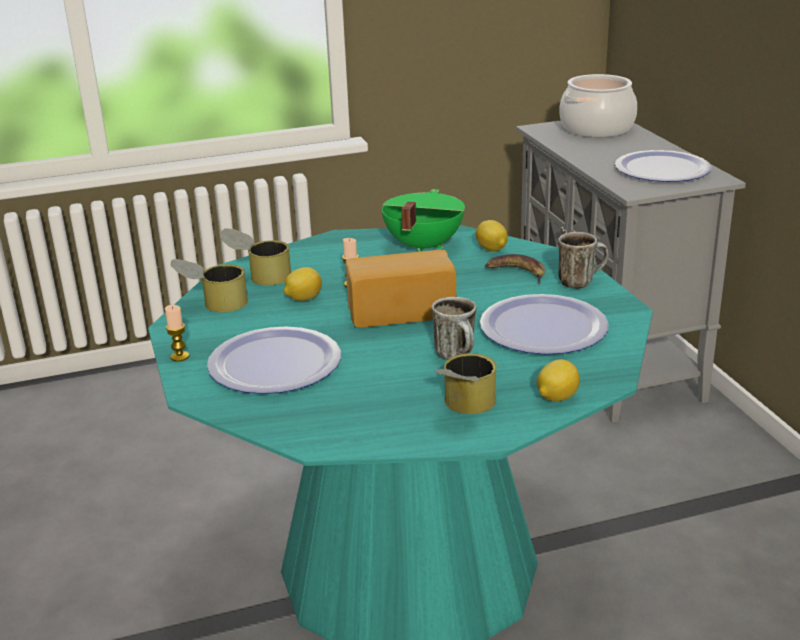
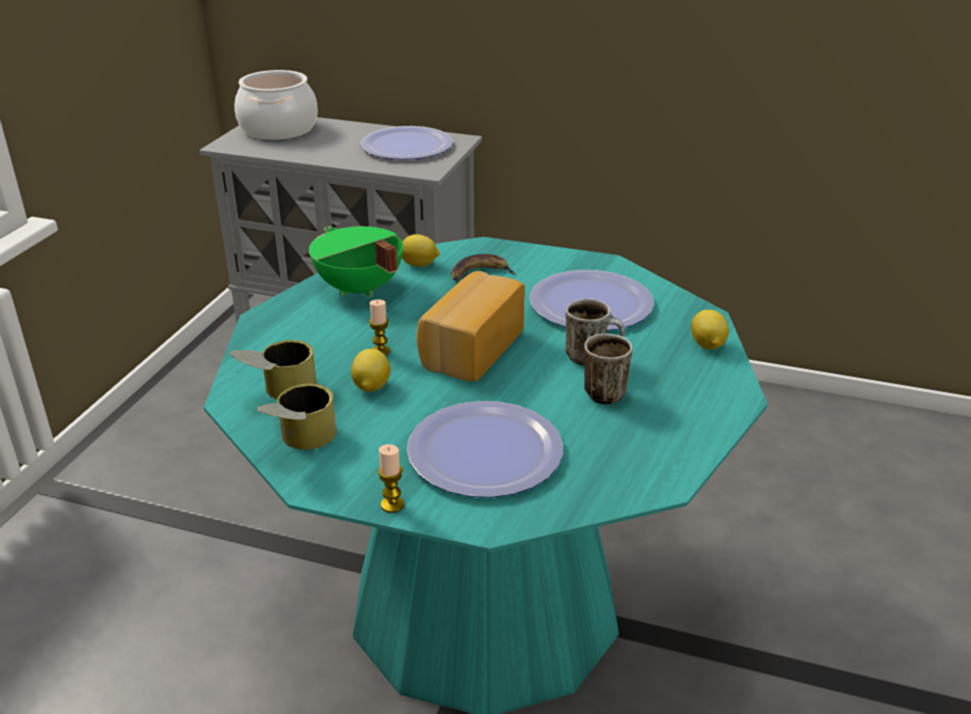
camera: 55 degrees left, 5 degrees up
(464, 408) = (681, 389): can -> none
(580, 281) = (535, 258): mug -> mug (605, 391)

